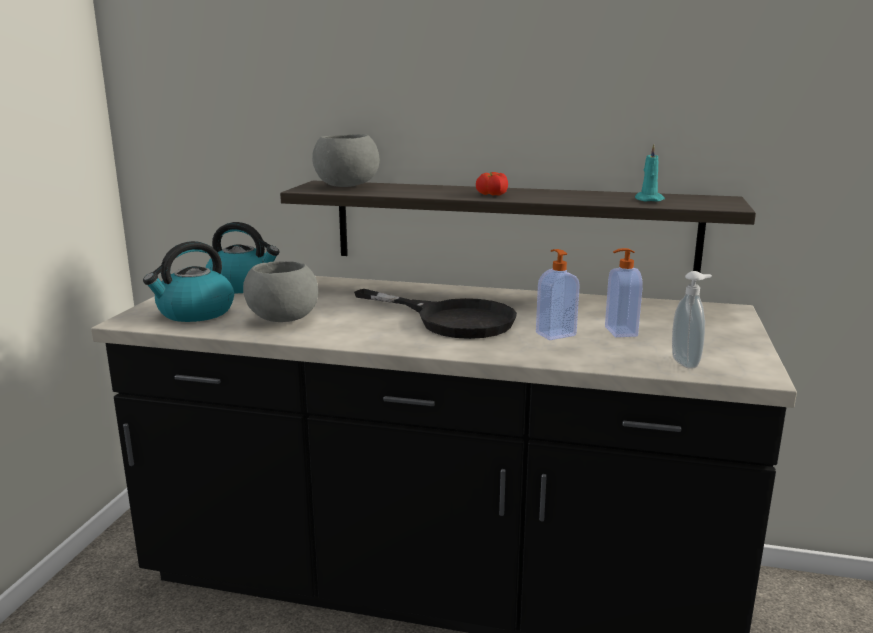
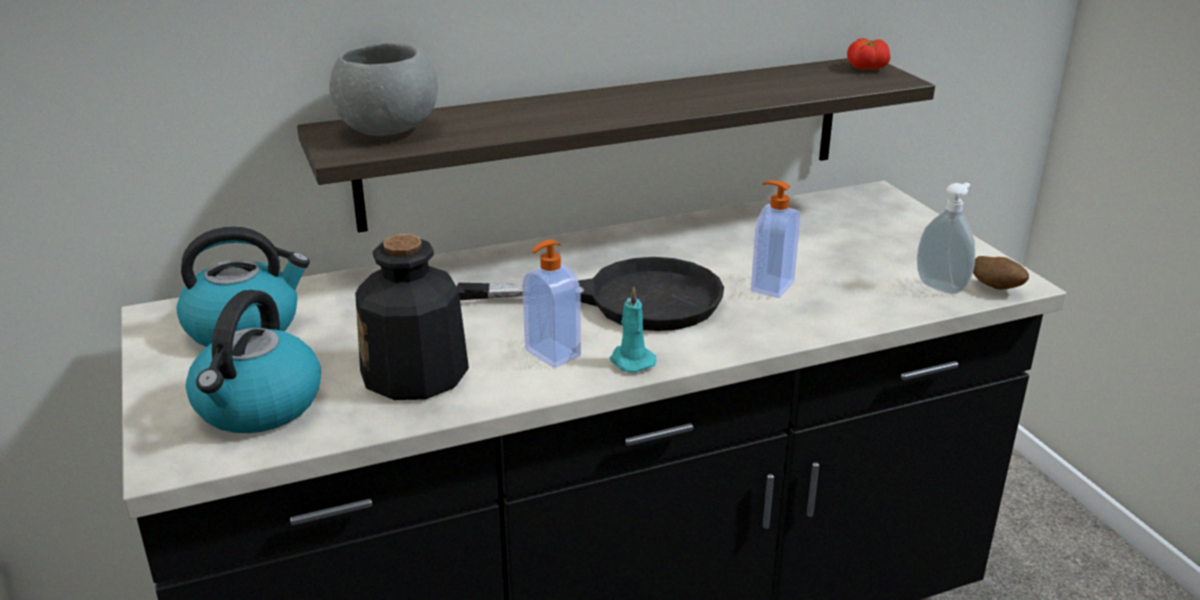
camera: 35 degrees left, 10 degrees up
(282, 320) = (415, 374): grey bowl -> bottle
(491, 195) = (620, 110): tomato -> tomato (865, 69)
(619, 332) = (826, 261): soap dispenser -> soap dispenser (551, 354)
(648, 200) = (802, 83): turquoise candle -> turquoise candle (631, 360)
(732, 374) = (996, 288): none -> potato

